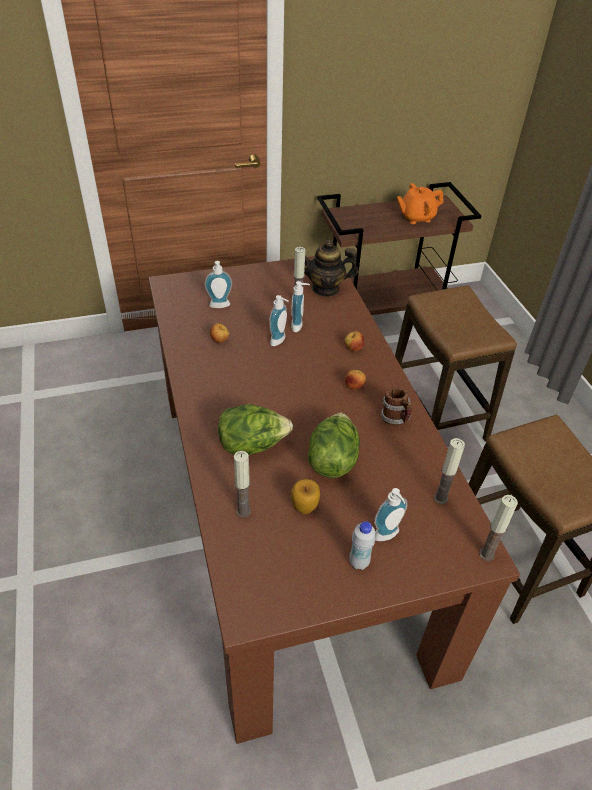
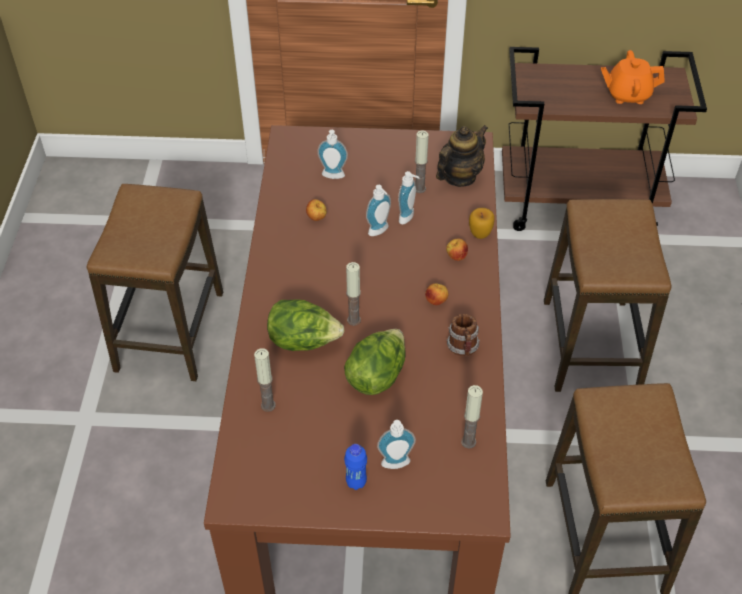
camera: 20 degrees right, 5 degrees up
(84, 481) = (170, 331): none -> stool
(304, 507) = (328, 416): apple -> apple (480, 233)
(326, 289) = (459, 177): teapot -> teapot turned 120 degrees clockwise
(359, 562) = (356, 482): white bottle -> blue bottle
(486, 554) = (486, 508): candle -> candle (354, 320)

